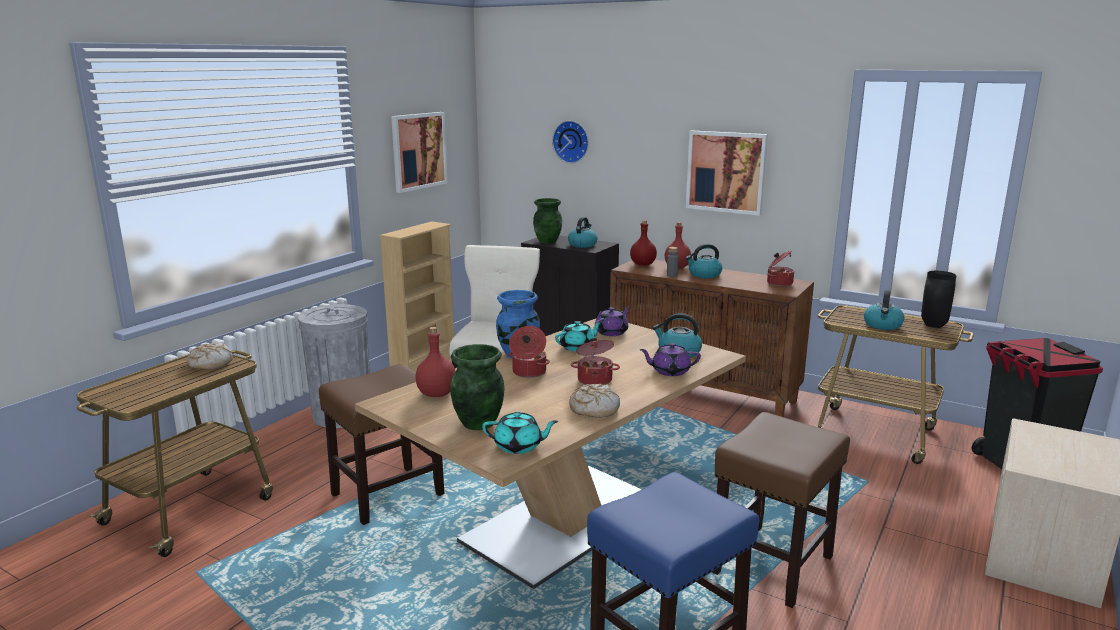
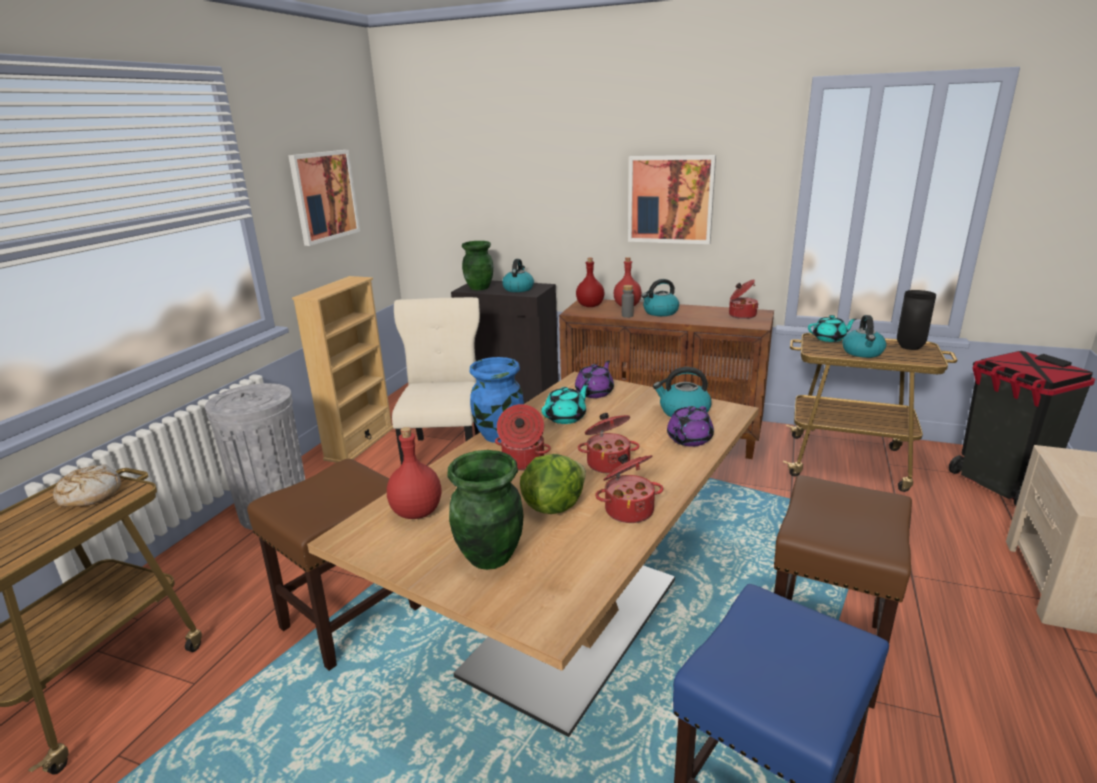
camera: 10 degrees left, 5 degrees up
(519, 446) = (561, 591): turquoise teapot -> turquoise teapot (829, 339)
(538, 400) = (553, 505): none -> lettuce
(572, 141) = (495, 176): wall clock -> none
(593, 409) = (628, 510): bread -> cooking pot
(669, 371) = (688, 440): purple teapot -> purple teapot turned 45 degrees counterclockwise

